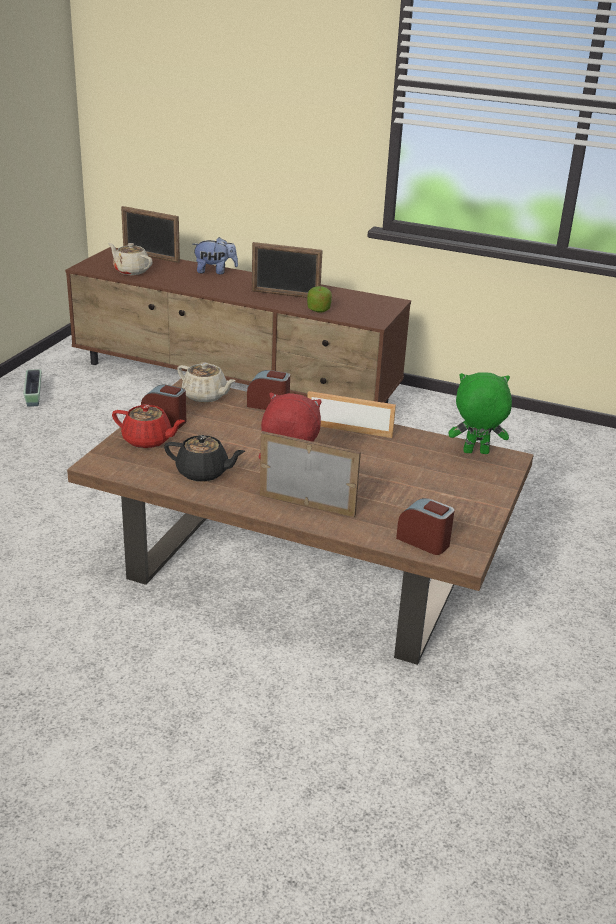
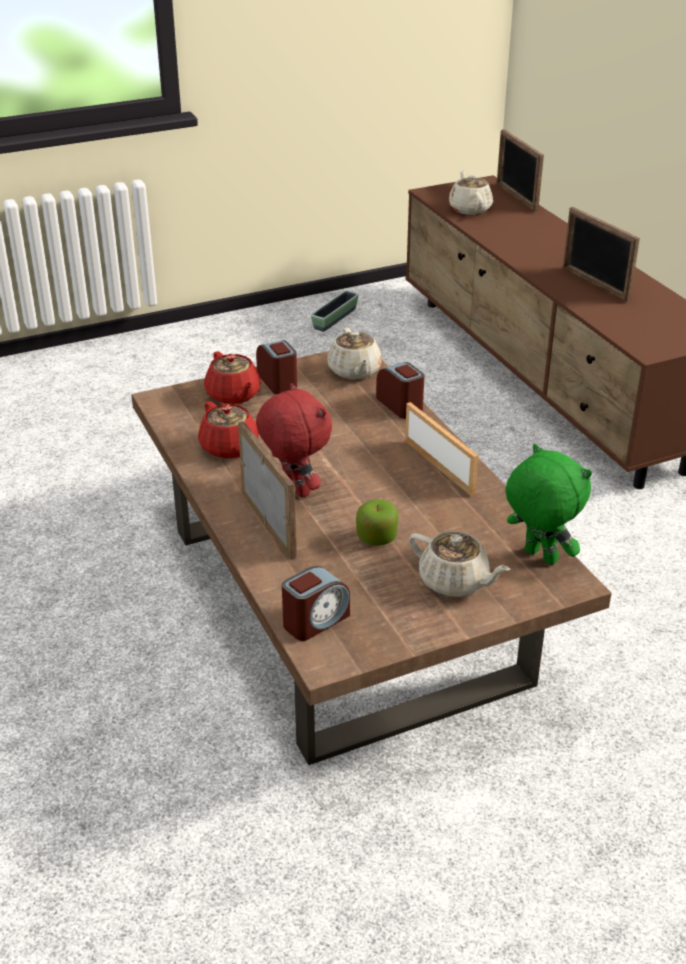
camera: 45 degrees right, 5 degrees up
(203, 473) = (230, 448): black teapot -> red teapot
(215, 271) = (559, 234): plush toy -> none
(318, 310) = (604, 314): apple -> apple (376, 538)
(424, 541) = (315, 621): alarm clock -> alarm clock turned 60 degrees clockwise
(458, 485) = (455, 582): none -> beige teapot

